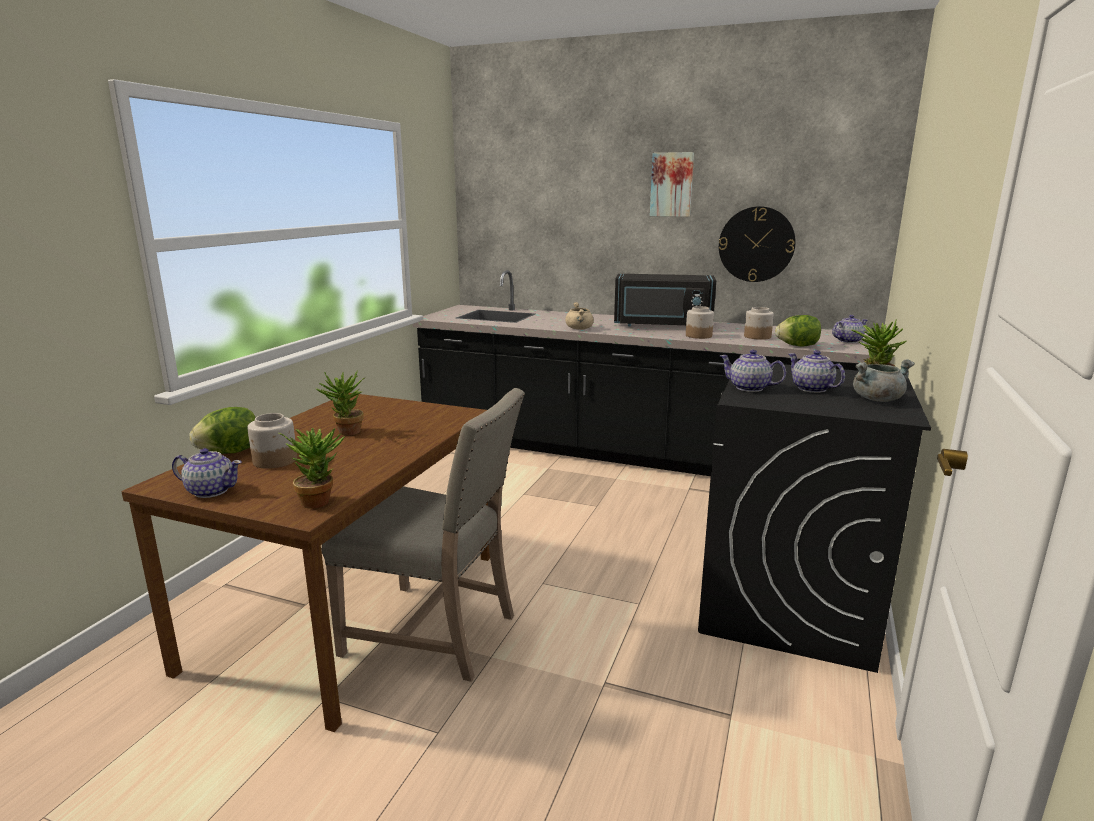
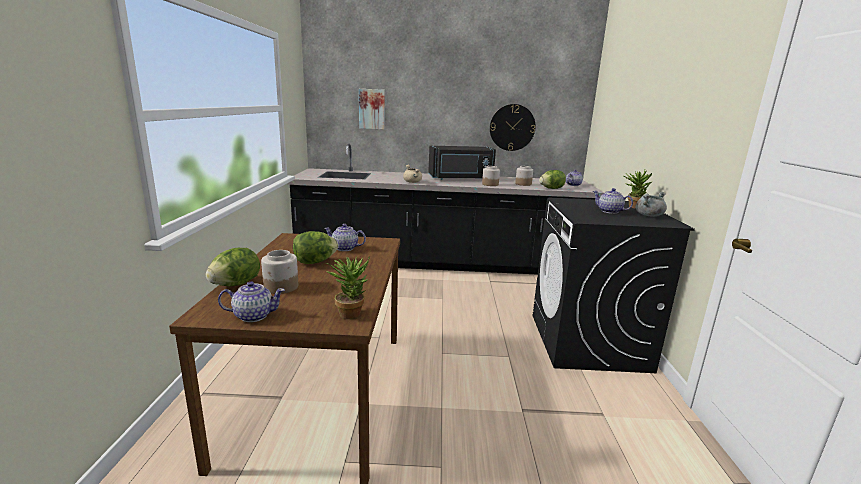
camera: 20 degrees left, 0 degrees up
(346, 433) = (315, 262): potted plant -> lettuce
(436, 633) = (394, 399): beige chair -> none
(672, 184) = (460, 88): picture -> picture (372, 109)
(750, 388) = (578, 213): teapot -> teapot (345, 248)

